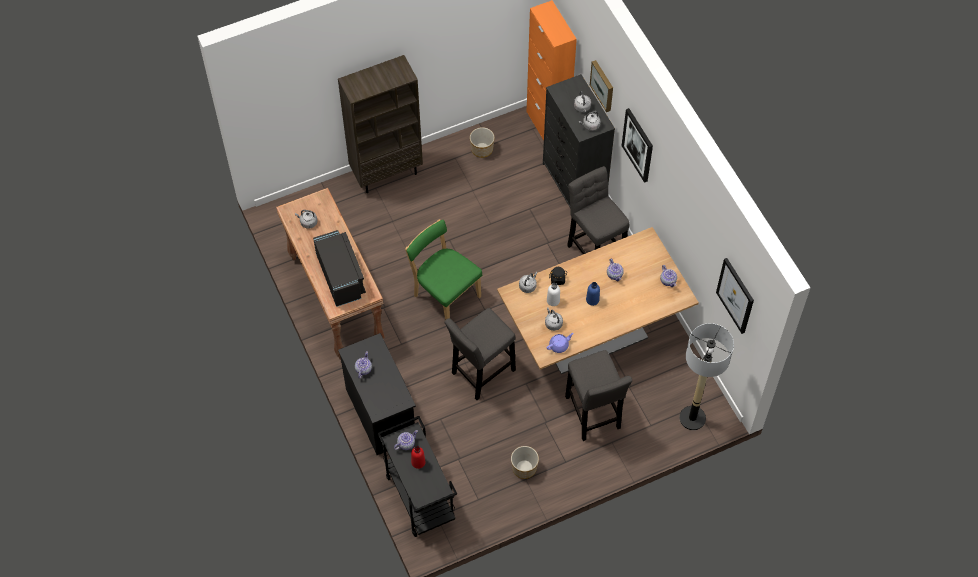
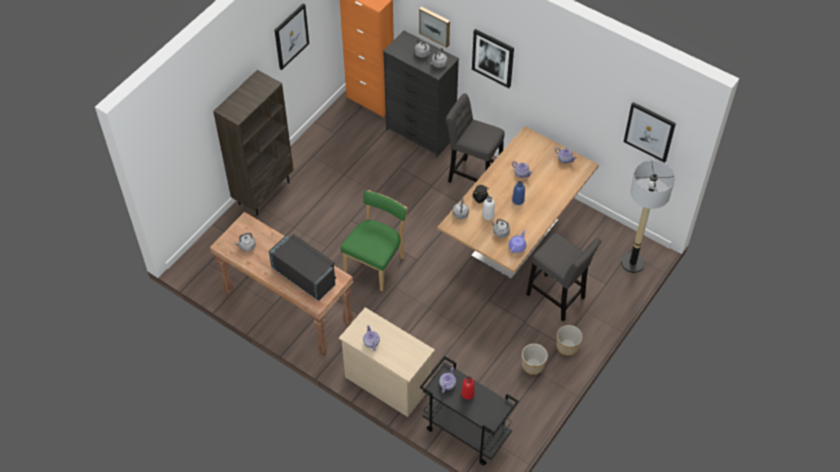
camera: 30 degrees left, 5 degrees down
(380, 413) = (387, 382): black dresser -> beige dresser
(445, 294) = (376, 263): green chair -> green chair turned 105 degrees clockwise
(458, 34) = (291, 36): none -> picture
(481, 374) = (448, 310): grey stool -> none
(482, 149) = (330, 140): planter -> planter (567, 347)

